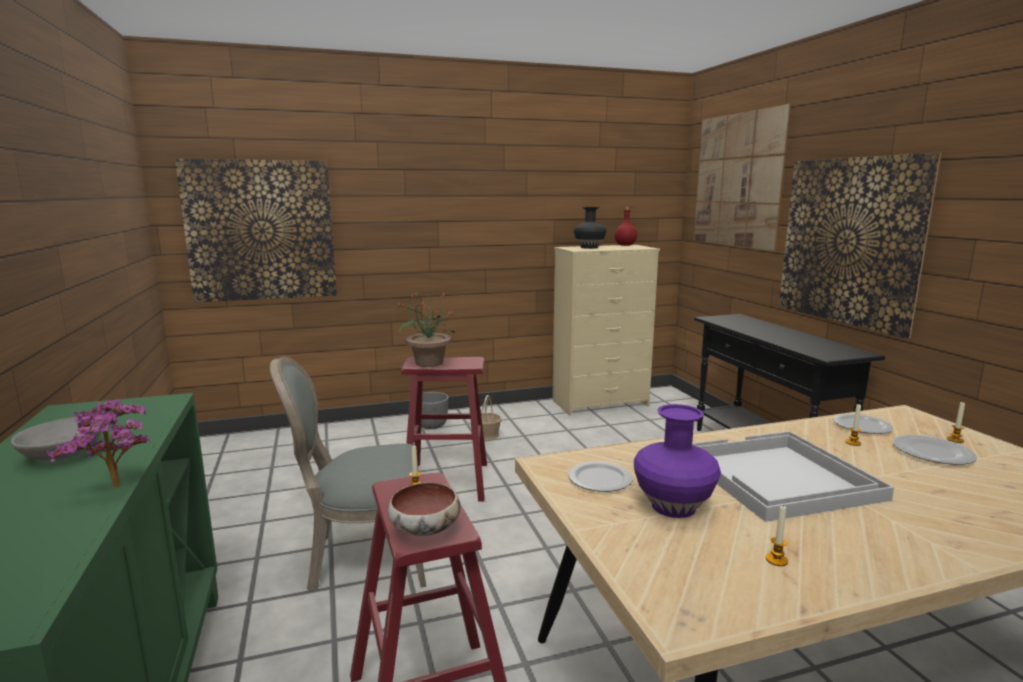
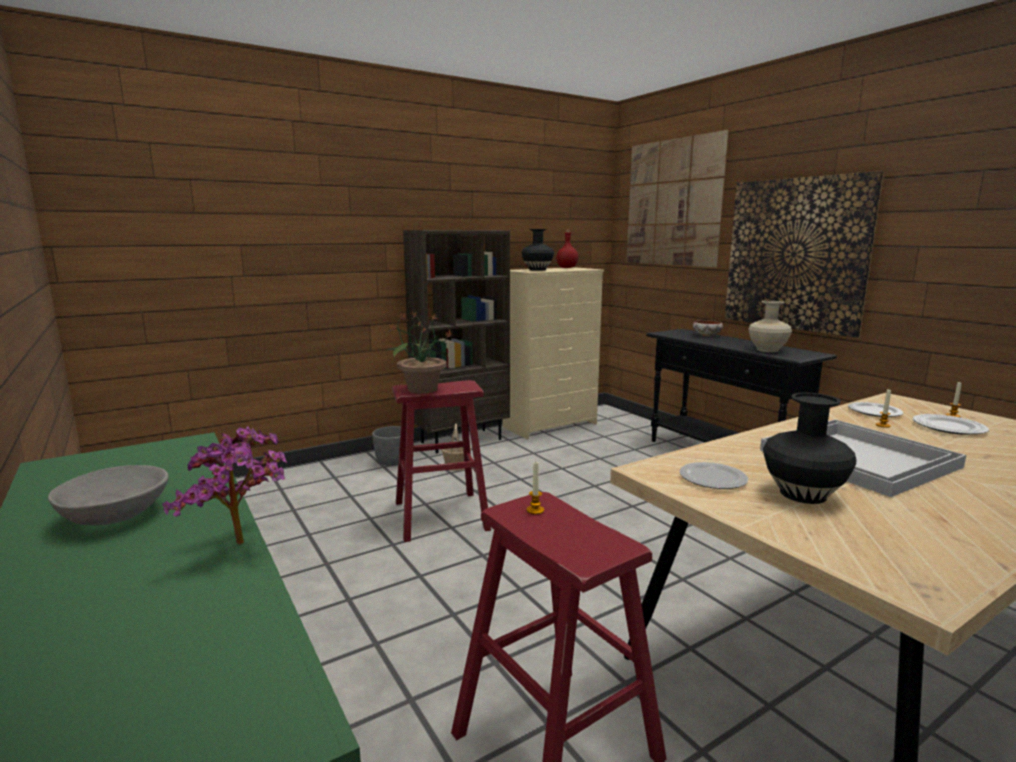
camera: 15 degrees left, 0 degrees up
(261, 230) = (187, 253): picture -> none
(363, 558) = (394, 606): grey chair -> none
(425, 530) = (588, 548): bowl -> bowl (707, 335)
(505, 410) = (461, 440): none -> brown bookcase
(672, 506) = (801, 494): purple vase -> black vase
(776, 560) = (936, 528): candle -> none
(806, 345) = (767, 350): none -> beige vase

